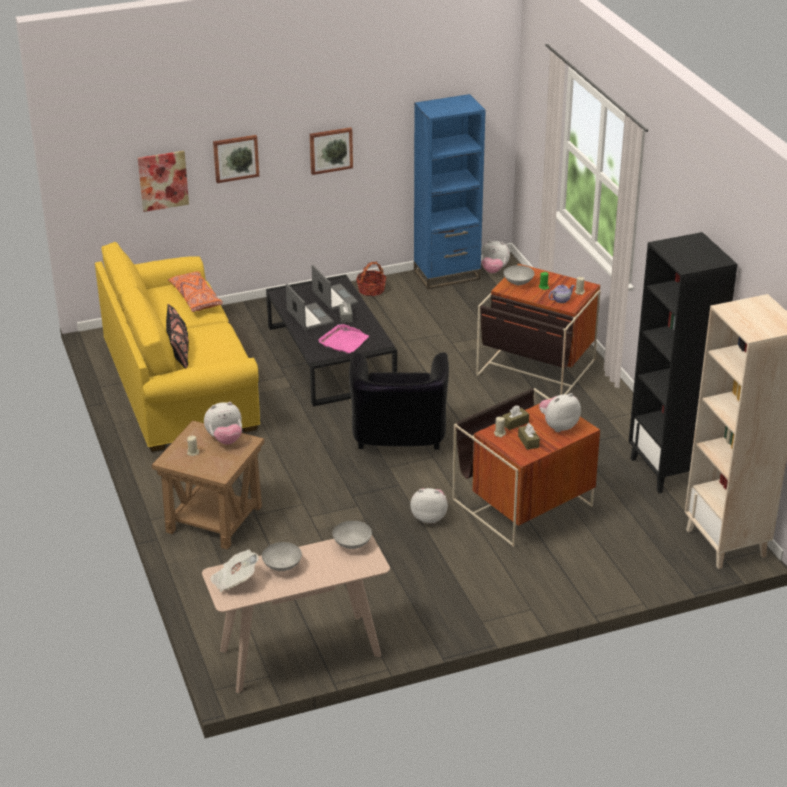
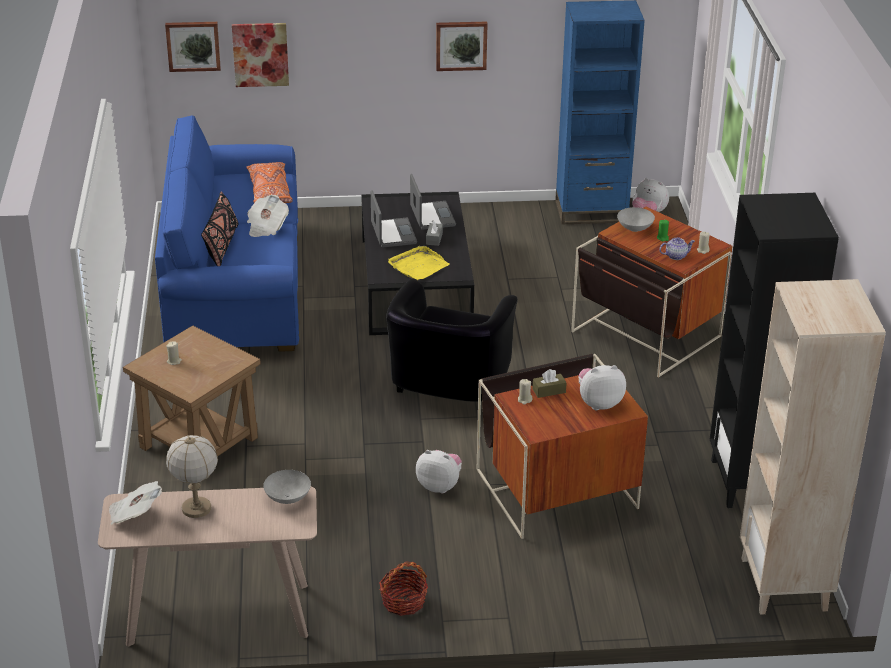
camera: 15 degrees right, 0 degrees up
(179, 384) = (235, 286): yellow sofa -> blue sofa
(209, 328) = (266, 227): none -> newspaper
(225, 439) = (216, 353): plush toy -> none
(235, 158) = (346, 39): picture -> picture (193, 45)
(283, 566) = (196, 508): grey bowl -> table lamp
(343, 341) = (418, 266): pink tray -> yellow tray
(371, 290) = (497, 215): basket -> basket (403, 602)
(528, 441) = (554, 415): brown tissue box -> none

